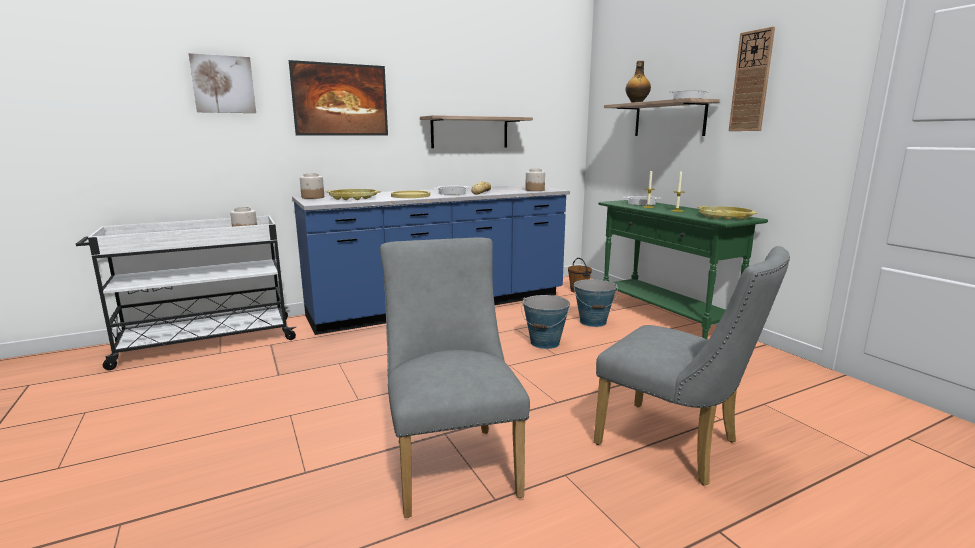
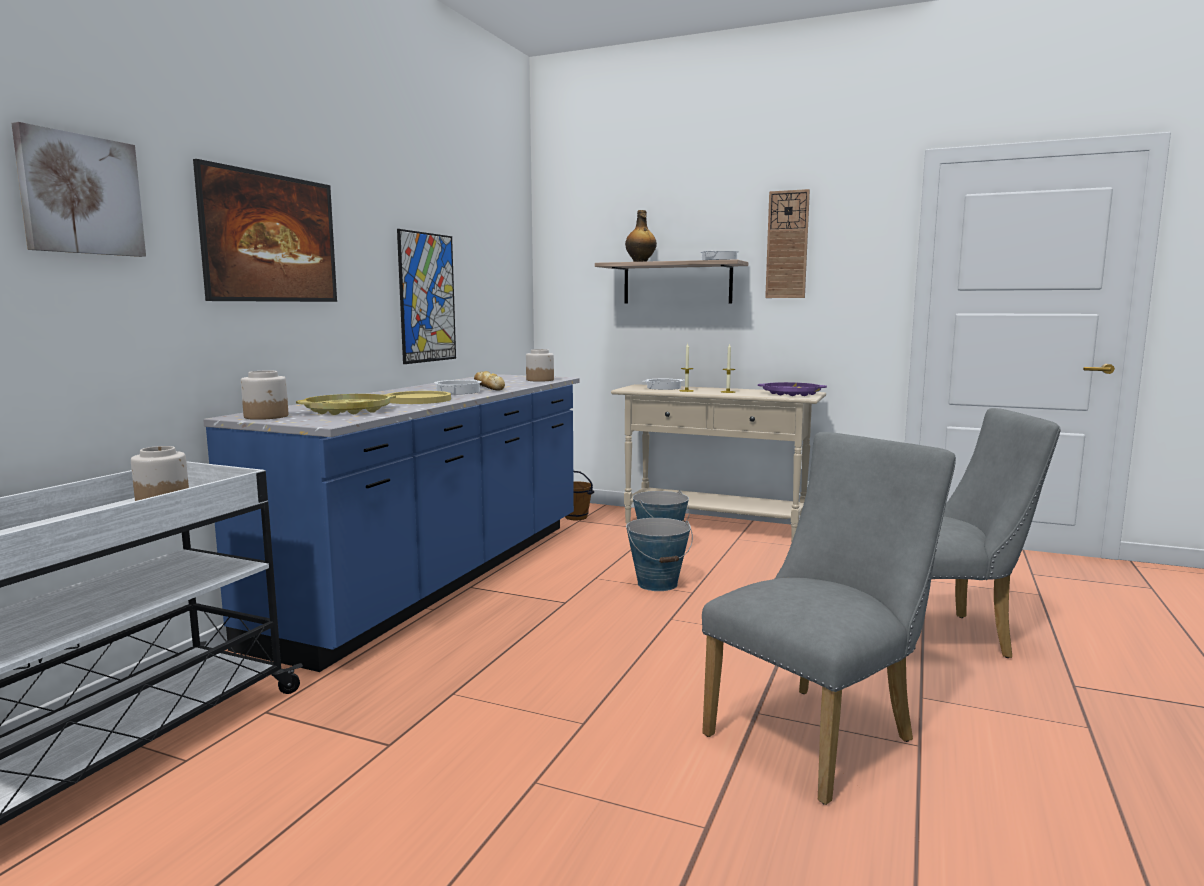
camera: 40 degrees left, 5 degrees down
(452, 461) = (820, 734): grey chair -> grey chair turned 105 degrees clockwise
(470, 132) = (427, 297): shelf -> picture
(664, 317) = (714, 526): green console table -> beige console table
(725, 217) = (791, 393): yellow tray -> purple tray

